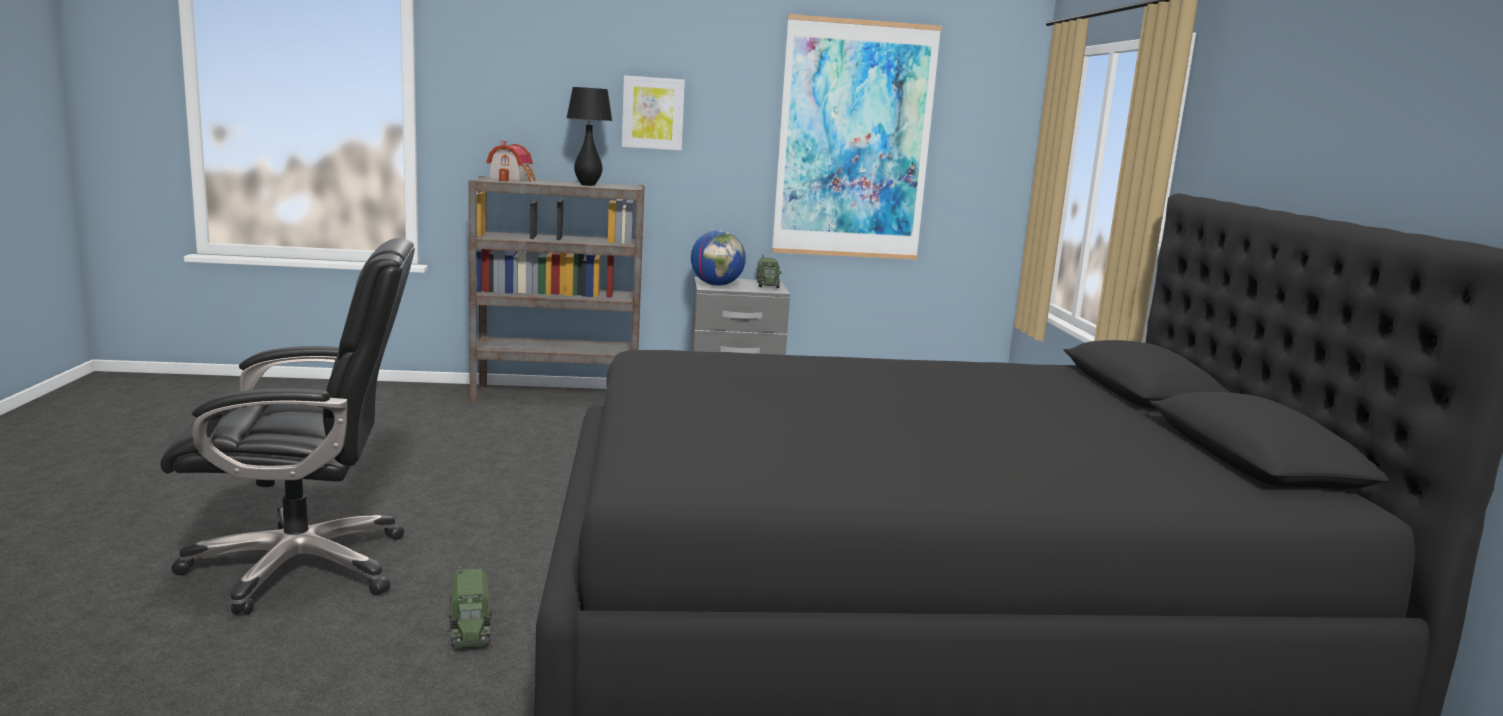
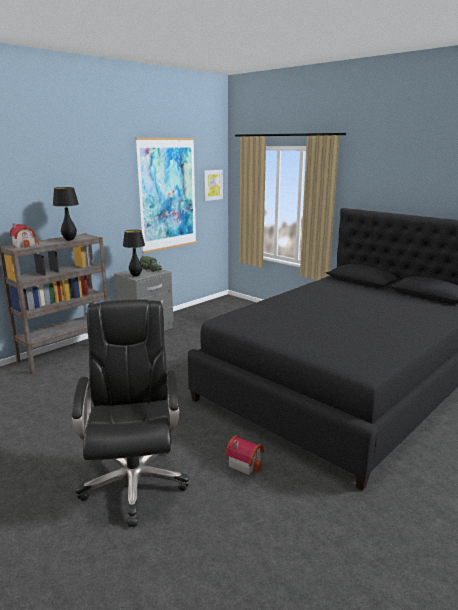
camera: 40 degrees left, 5 degrees up
(303, 567) = (134, 481): black office chair -> black office chair turned 45 degrees counterclockwise
(470, 627) = (245, 463): toy truck -> toy house
(653, 113) = (82, 194): picture -> picture (212, 185)
(716, 285) = (135, 275): globe -> black table lamp

